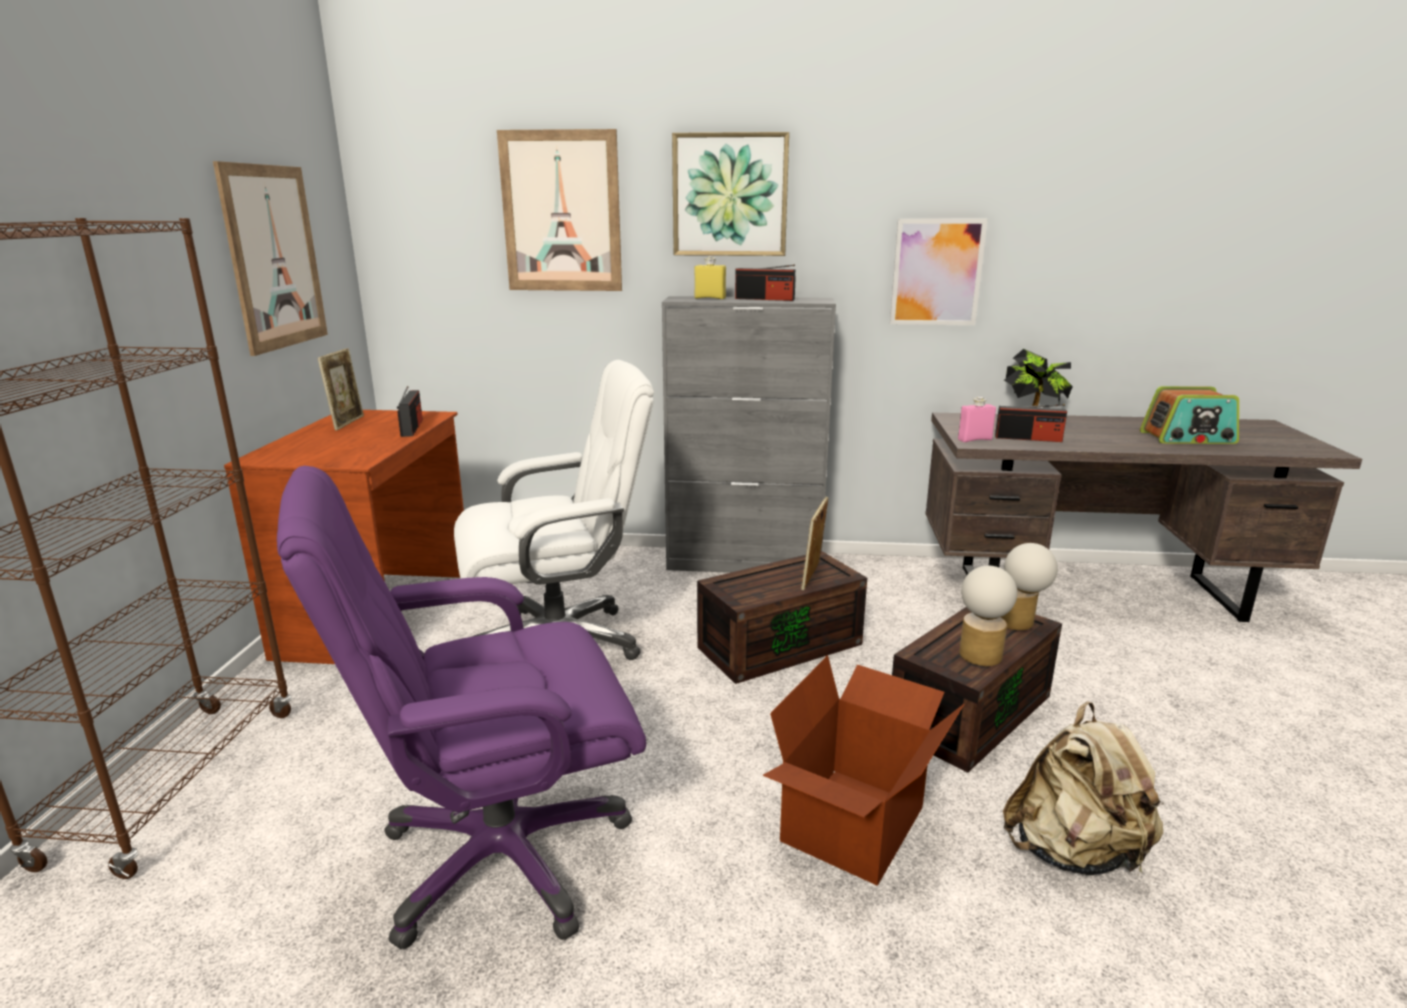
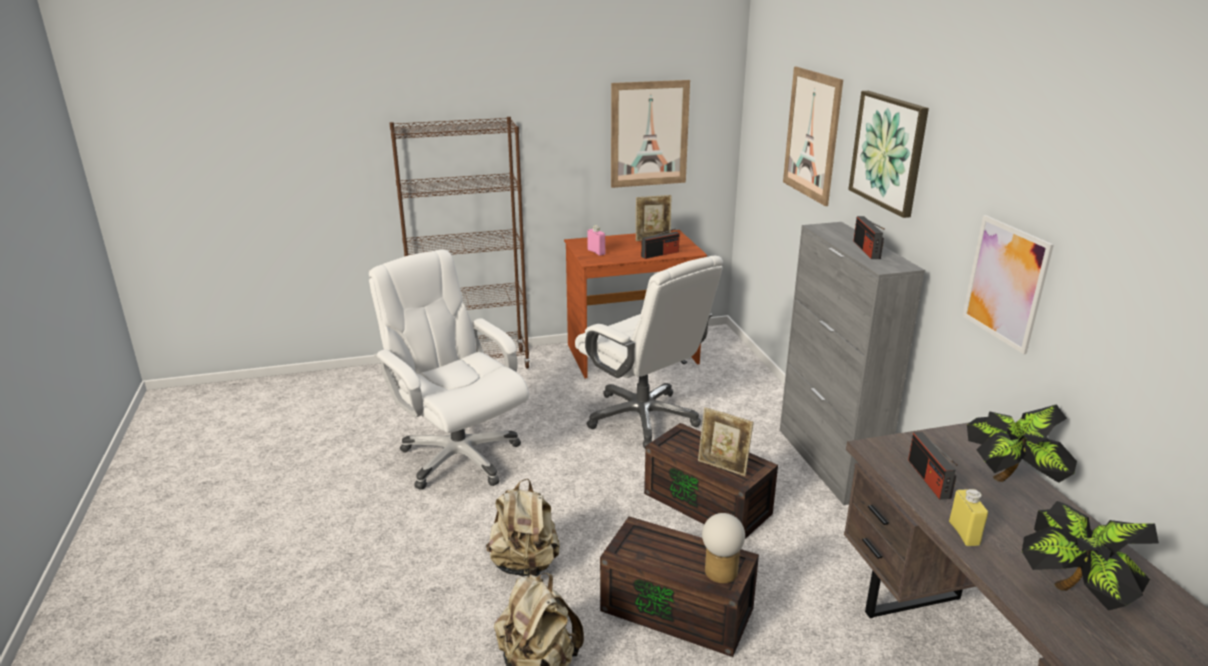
camera: 70 degrees right, 5 degrees up
(500, 857) = (459, 457): purple office chair -> white office chair
(710, 298) = (843, 234): yellow bottle -> yellow bottle (964, 533)
(812, 577) = (723, 467): picture frame -> picture frame turned 150 degrees counterclockwise
(855, 825) = (525, 565): cardboard box -> beige backpack
(974, 440) = (887, 448): pink bottle -> pink bottle (596, 252)
(981, 652) = (656, 556): table lamp -> none
(1188, 438) = (1075, 595): radio -> potted plant

